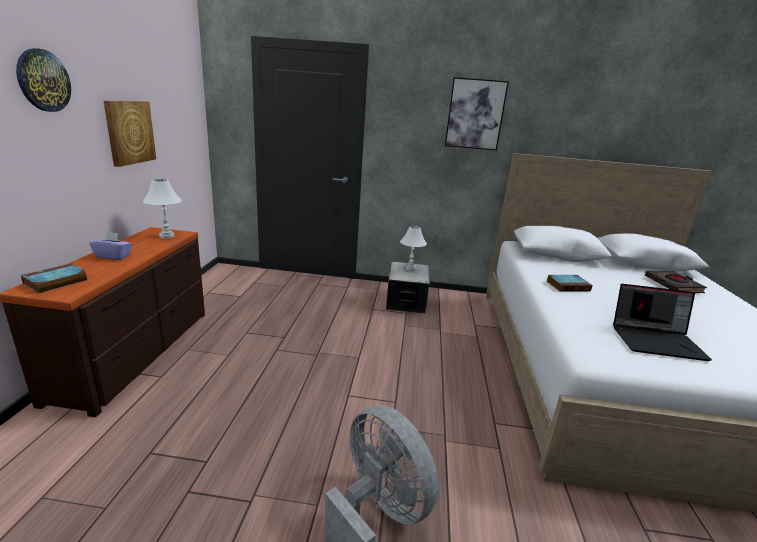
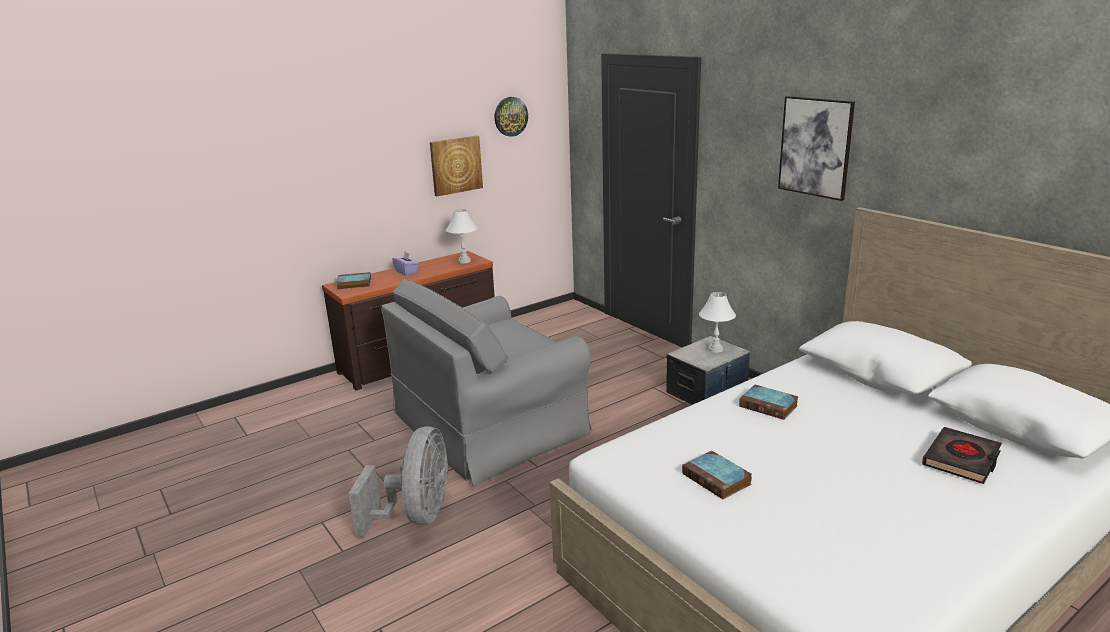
camera: 50 degrees right, 0 degrees up
(43, 80) = (376, 136): wall clock -> wall clock (510, 116)
(303, 385) = (490, 424): none -> grey armchair
(656, 341) = (718, 479): laptop -> book

